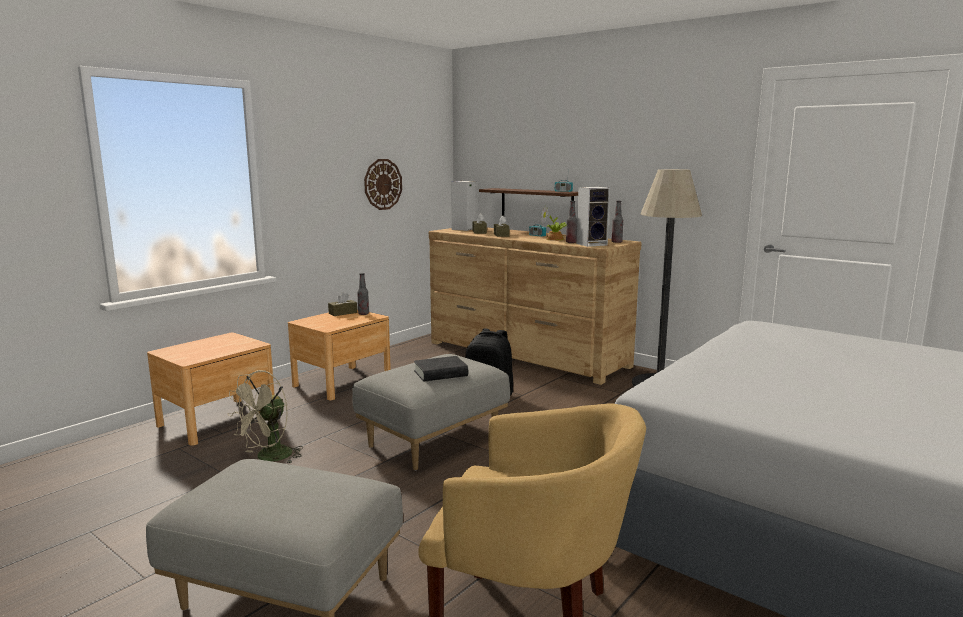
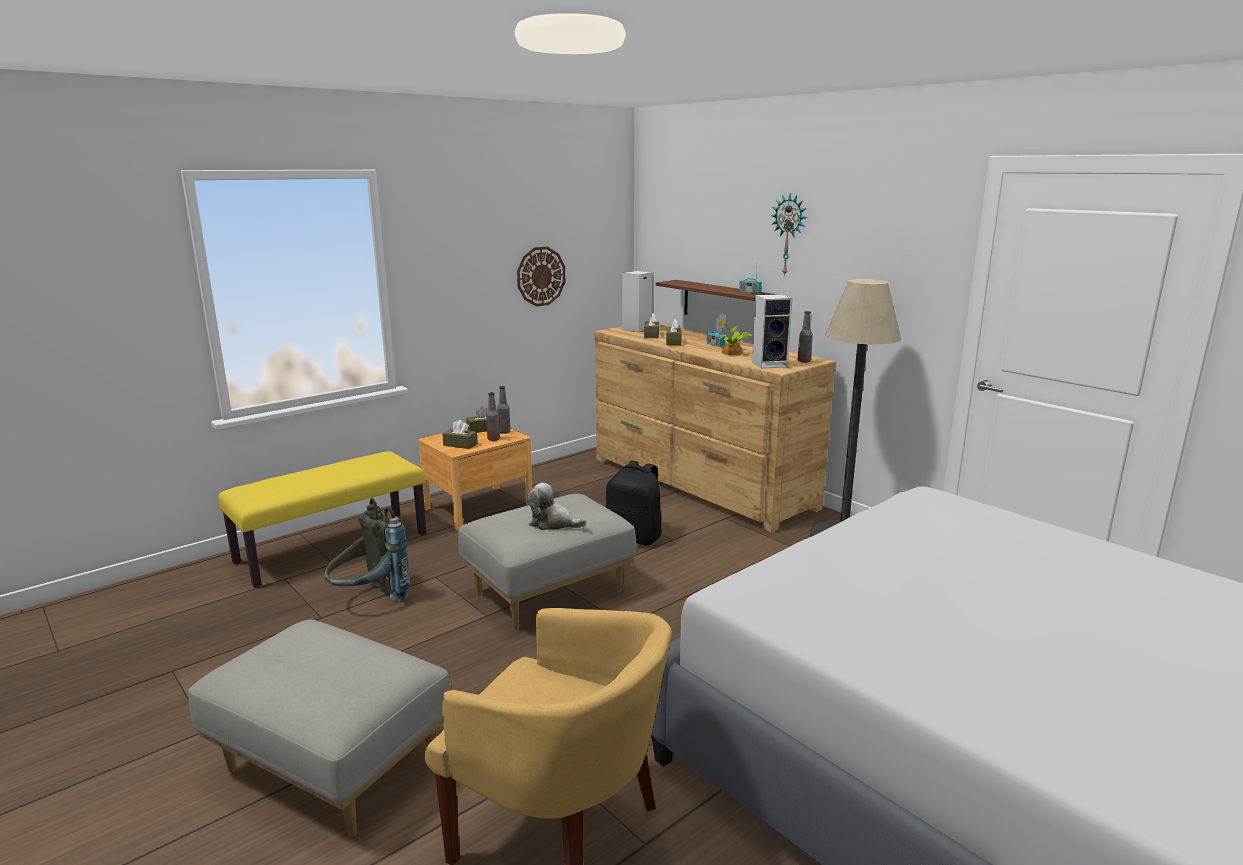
camera: 10 degrees right, 5 degrees up
(217, 421) = (333, 547): brown nightstand -> yellow bench
(269, 458) = (369, 600): beige fan -> grey backpack
(329, 324) = (460, 445): none -> brown tissue box
(440, 373) = (553, 523): black book -> plush toy
(571, 242) = (747, 360): bottle -> bottle (493, 439)
(595, 143) = (789, 235): none -> wall clock

